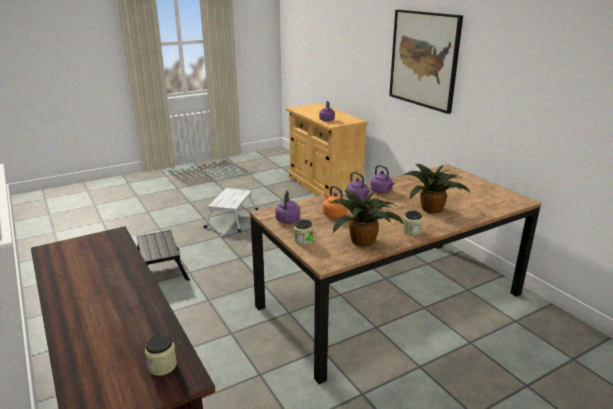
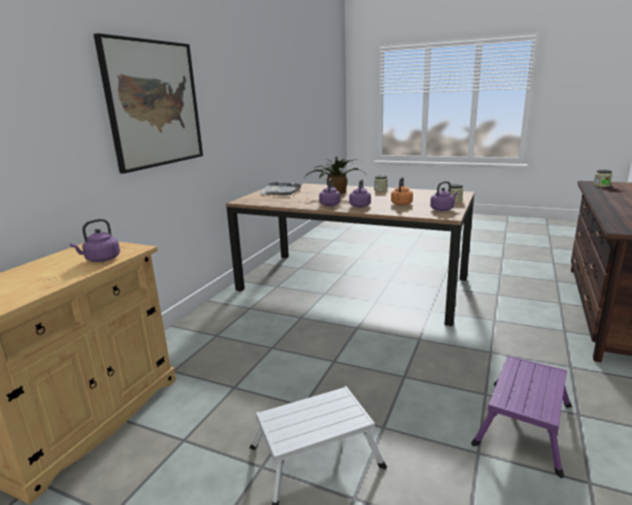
camera: 125 degrees left, 5 degrees down
(160, 268) = (523, 425): black step ladder -> purple step ladder
(362, 240) = (417, 193): potted plant -> none
(477, 191) = (281, 191): none -> grey tray

